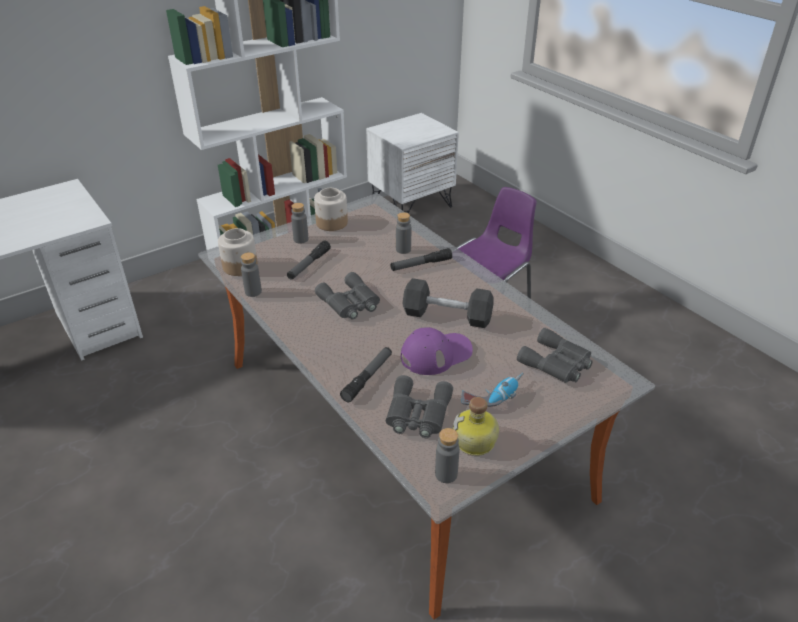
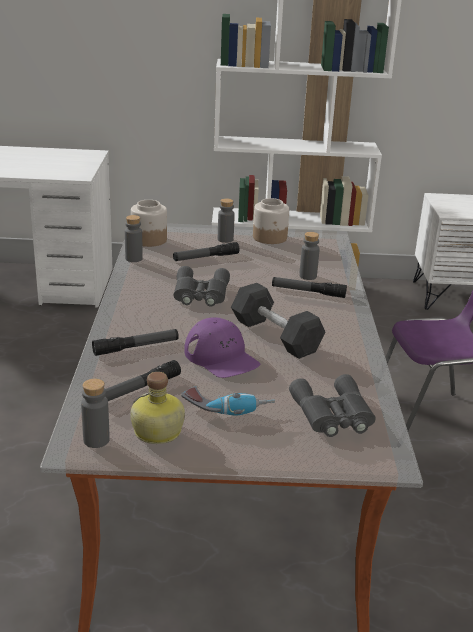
camera: 35 degrees right, 10 degrees down
(417, 414) = (138, 389): grey binoculars -> flashlight
(436, 354) = (221, 357): purple cap -> purple cap turned 45 degrees clockwise

